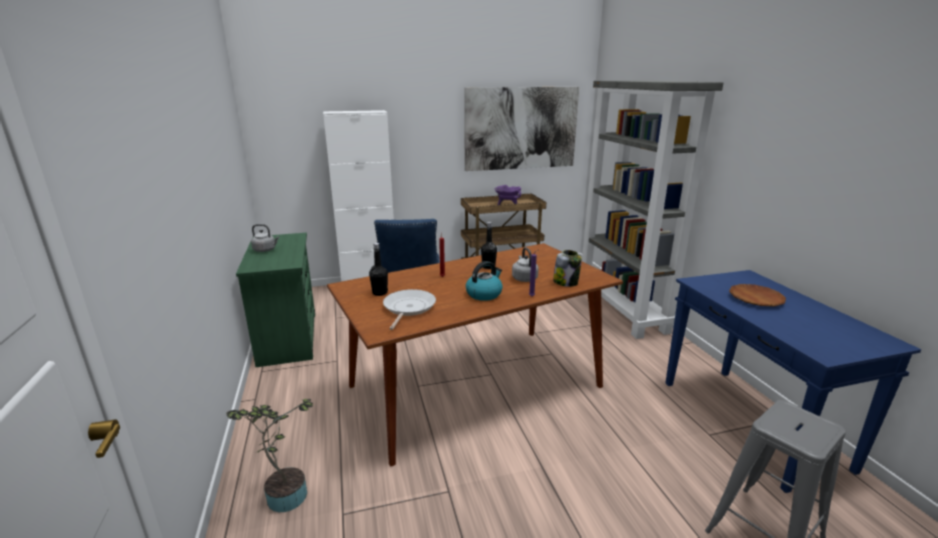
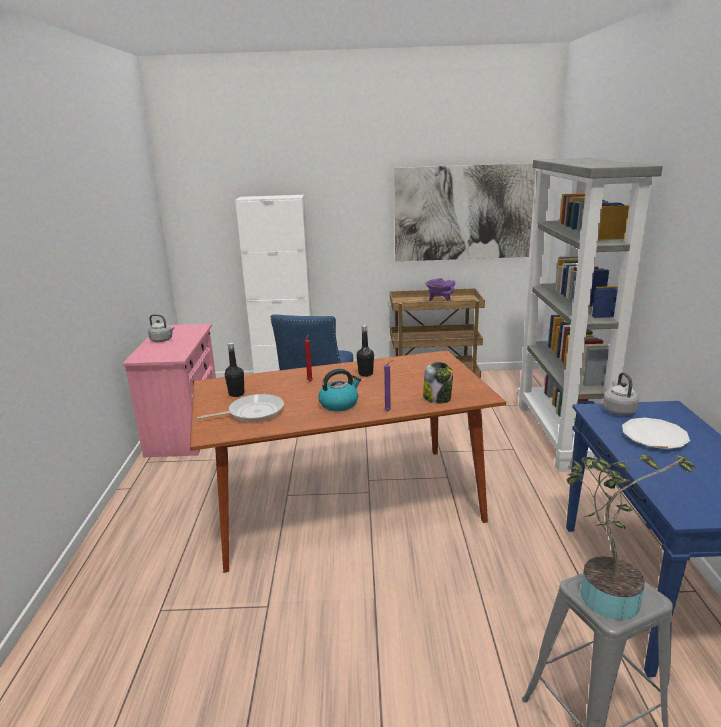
camera: 15 degrees right, 0 degrees up
(284, 494) = (118, 582): potted plant -> potted plant (603, 593)
(288, 337) = (185, 430): green dresser -> pink dresser
(408, 308) = (252, 412): frying pan -> frying pan turned 45 degrees clockwise
(524, 278) = (394, 390): grey kettle -> grey kettle (618, 410)
(755, 298) = (654, 437): brown plate -> white plate

